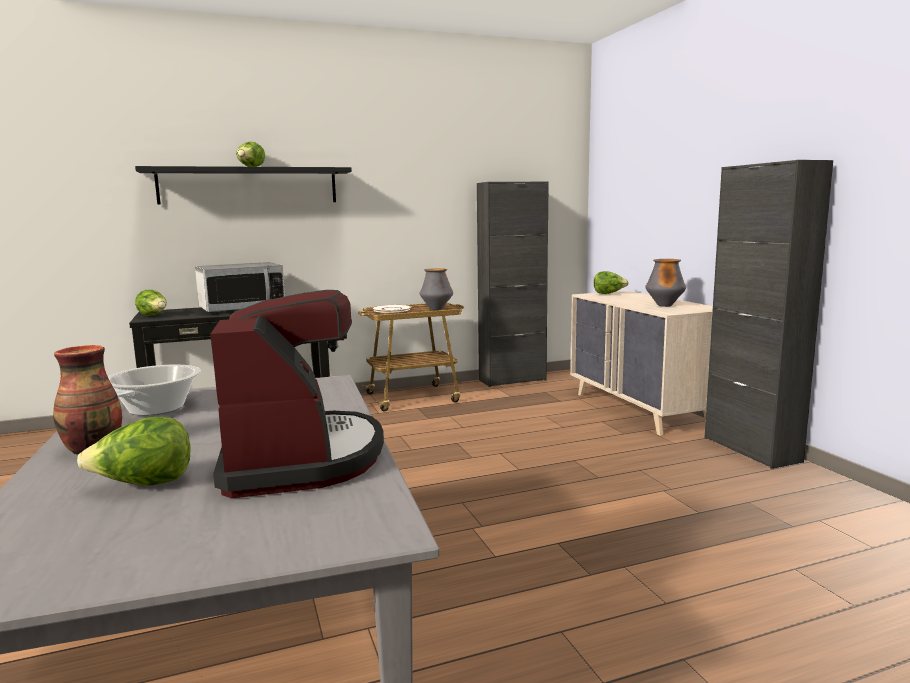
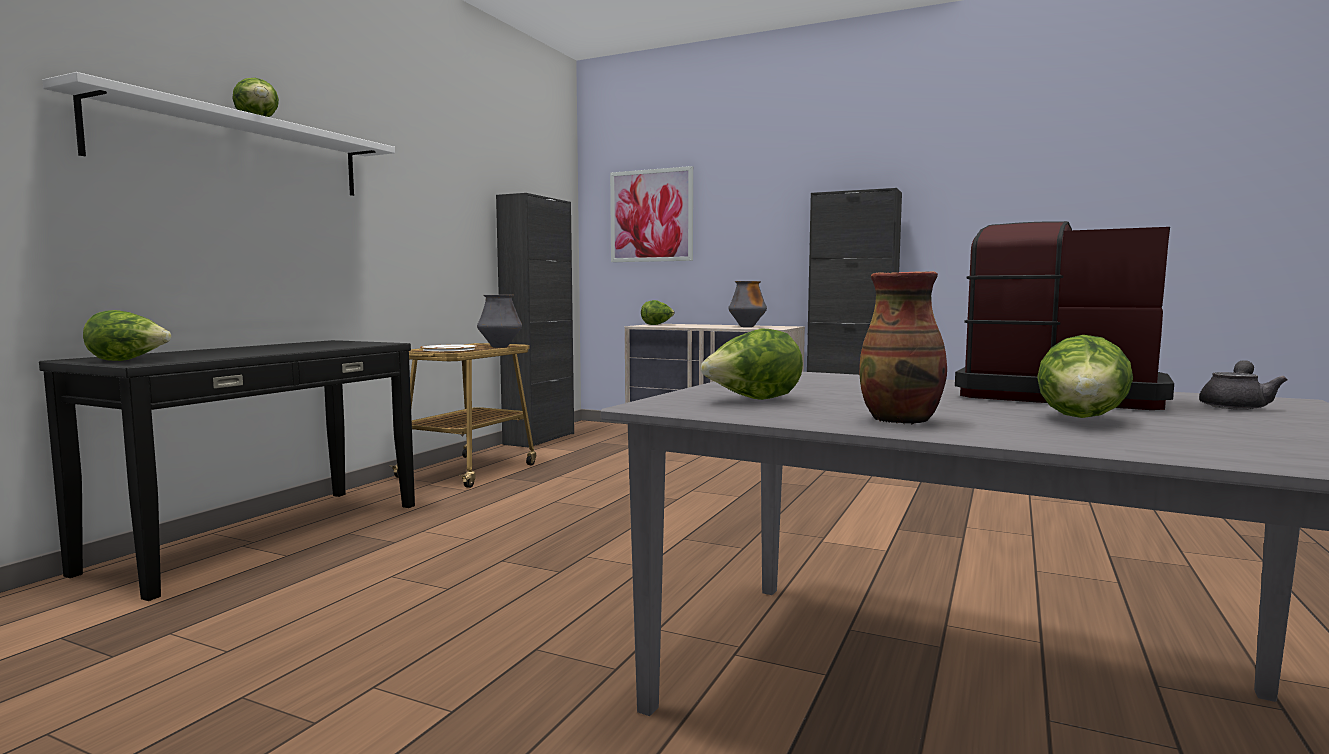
camera: 45 degrees left, 5 degrees down
(157, 408) = (753, 400): cooking pot -> lettuce
(242, 308) = (263, 348): microwave -> none
(249, 186) = (237, 150): black shelf -> white shelf
(304, 518) = (1236, 406): none -> grey teapot
(630, 187) = (651, 216): none -> picture

